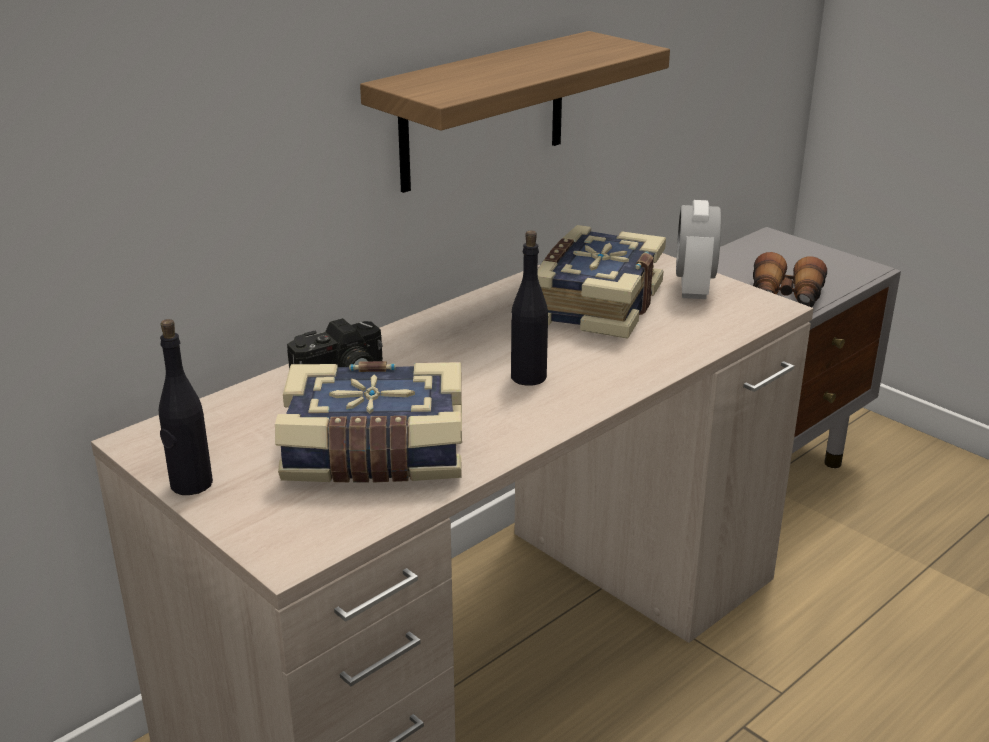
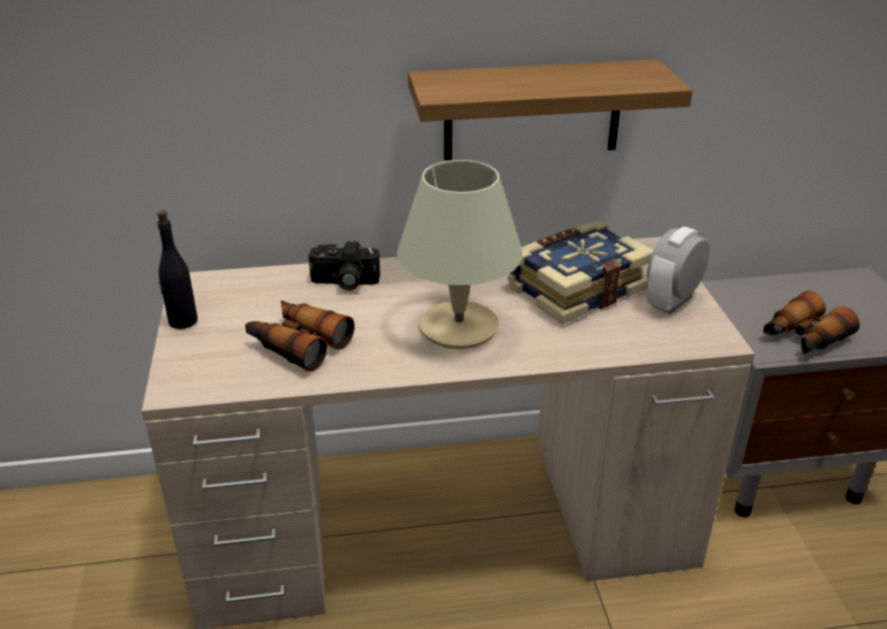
camera: 35 degrees right, 5 degrees up
(374, 454) = (297, 344): book -> binoculars
(528, 377) = (457, 327): black bottle -> beige table lamp

